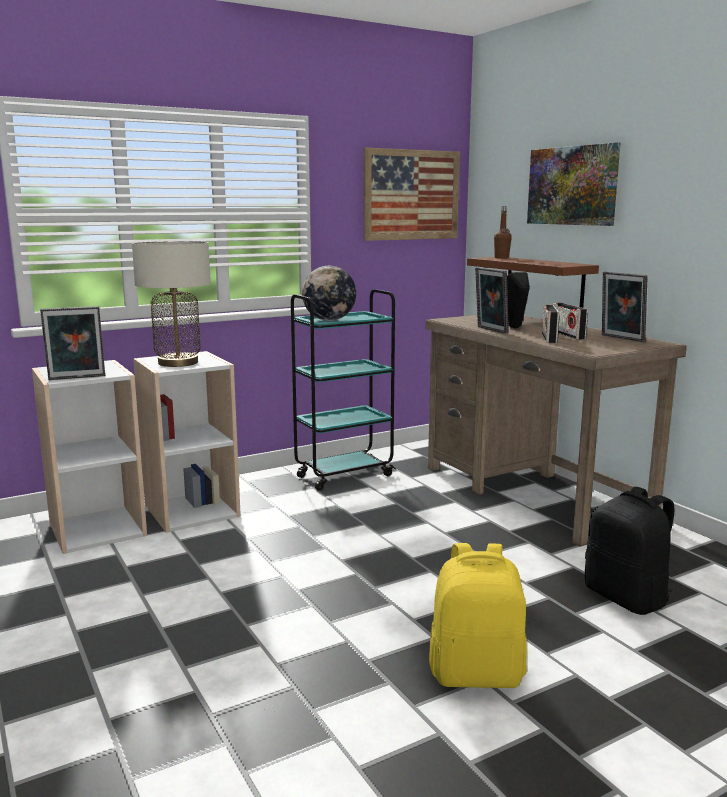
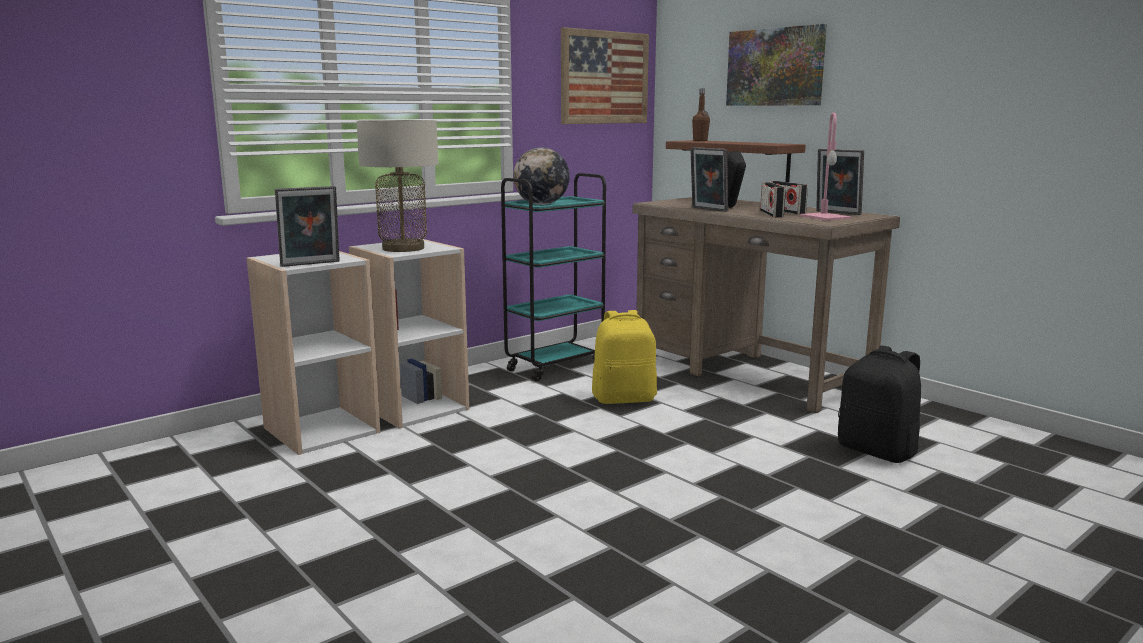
camera: 10 degrees left, 0 degrees up
(477, 673) = (776, 521): yellow backpack -> yellow backpack (624, 398)
(600, 344) = (824, 217): none -> pink table lamp

